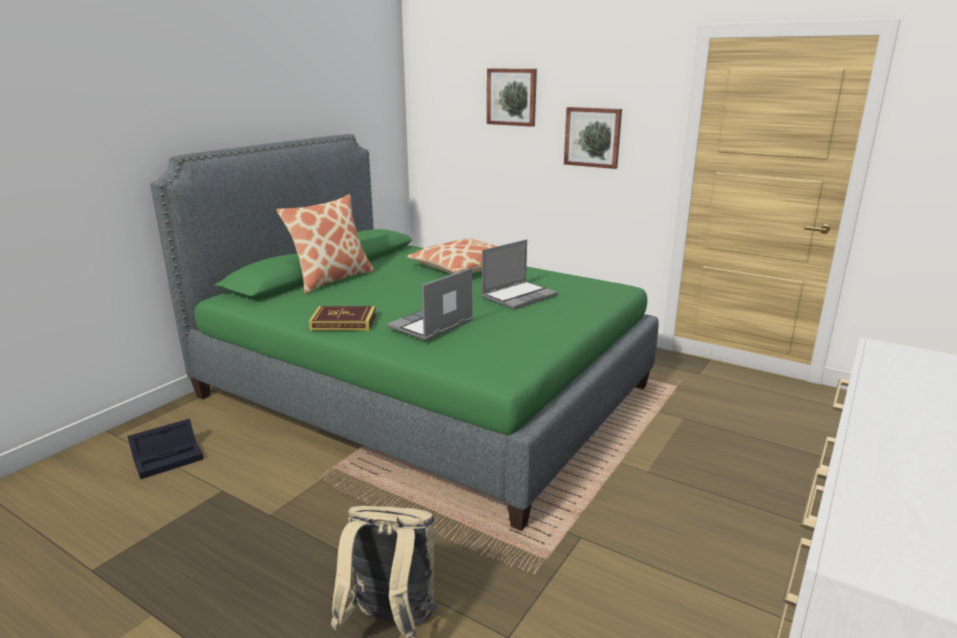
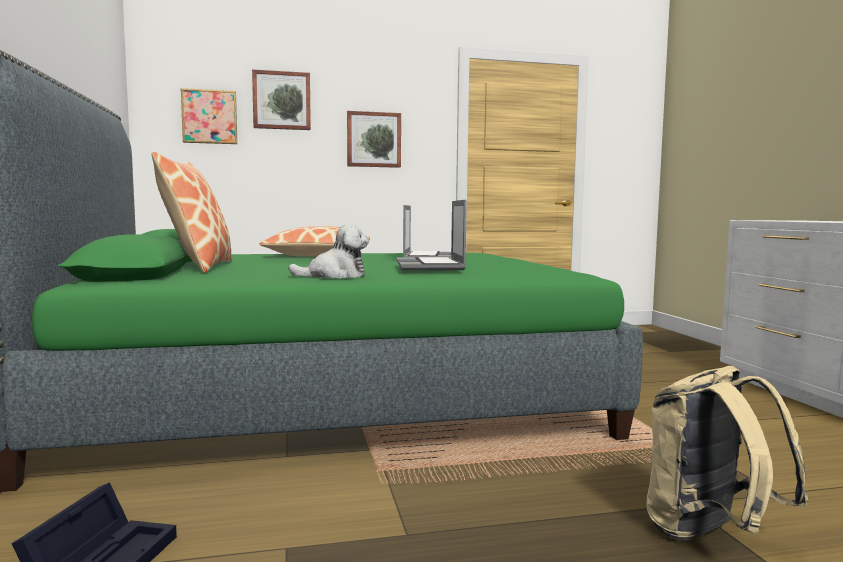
camera: 45 degrees left, 15 degrees down
(343, 322) = (335, 276): book -> plush toy
(457, 113) = (210, 117): none -> picture

